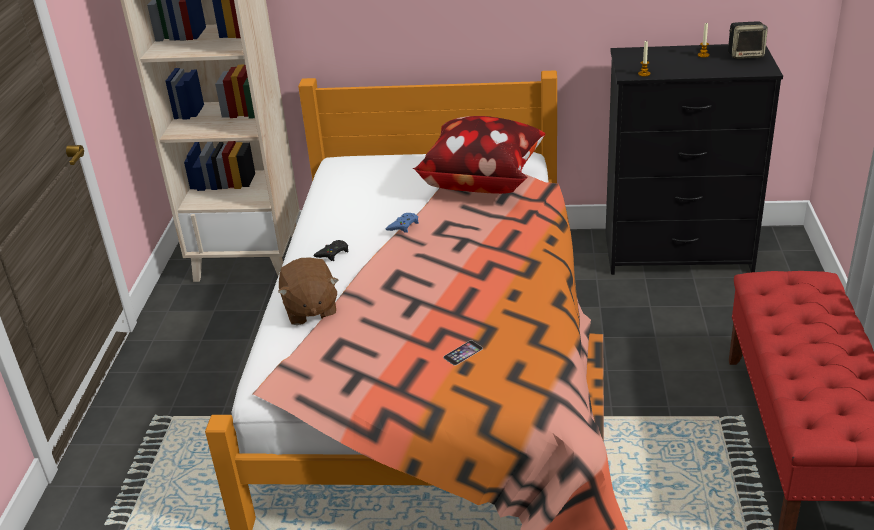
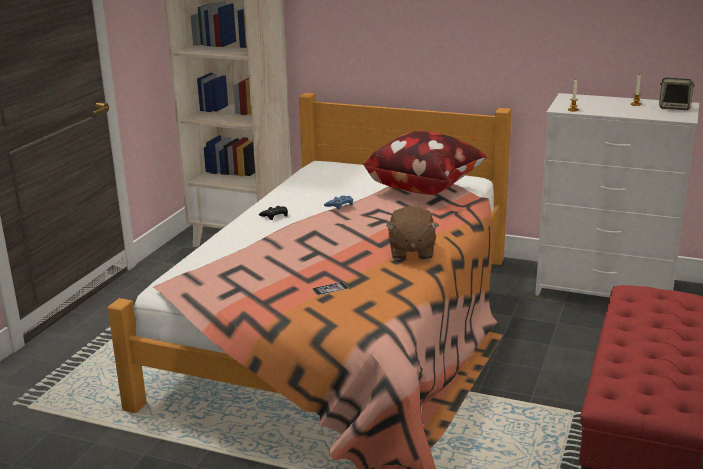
camera: 15 degrees right, 10 degrees down
(310, 310) = (233, 246): brown plush toy -> brown plush toy (411, 252)
(678, 252) = (606, 289): black dresser -> white dresser

